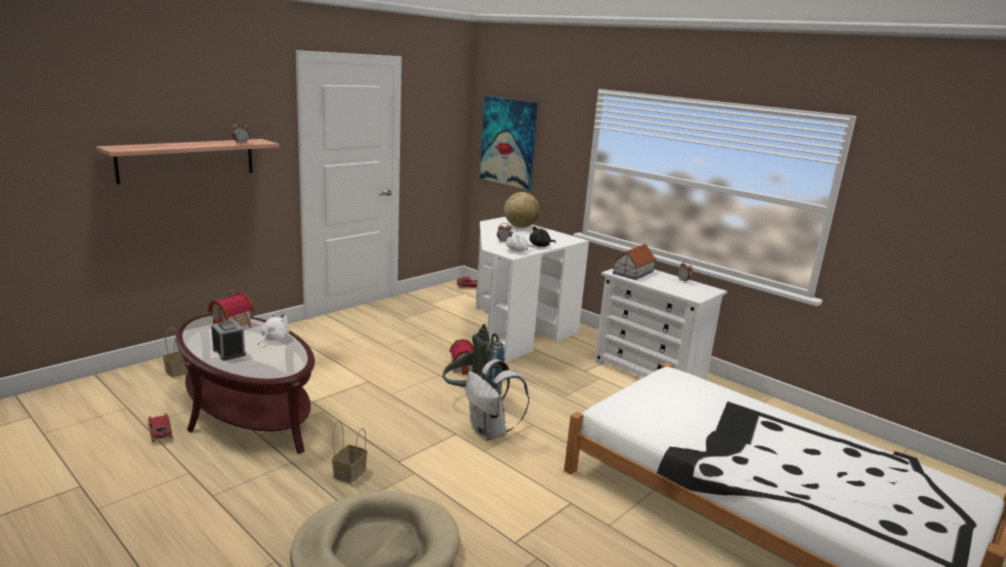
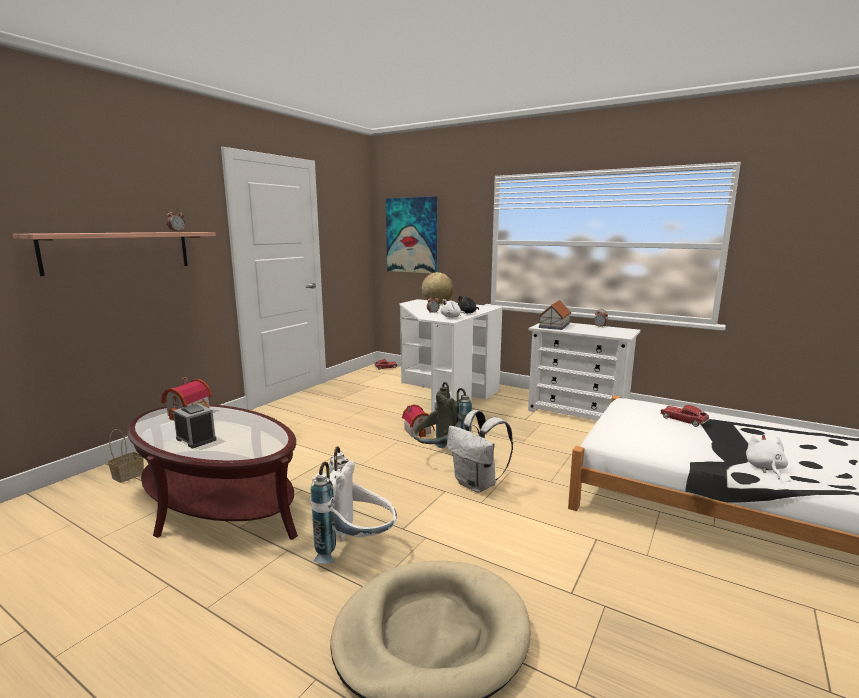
camera: 10 degrees left, 5 degrees down
(160, 432) = (121, 543): toy car -> toy car (683, 420)
(273, 339) = (241, 421): white plush toy -> white plush toy (764, 468)
(349, 472) = (357, 549): basket -> white backpack

